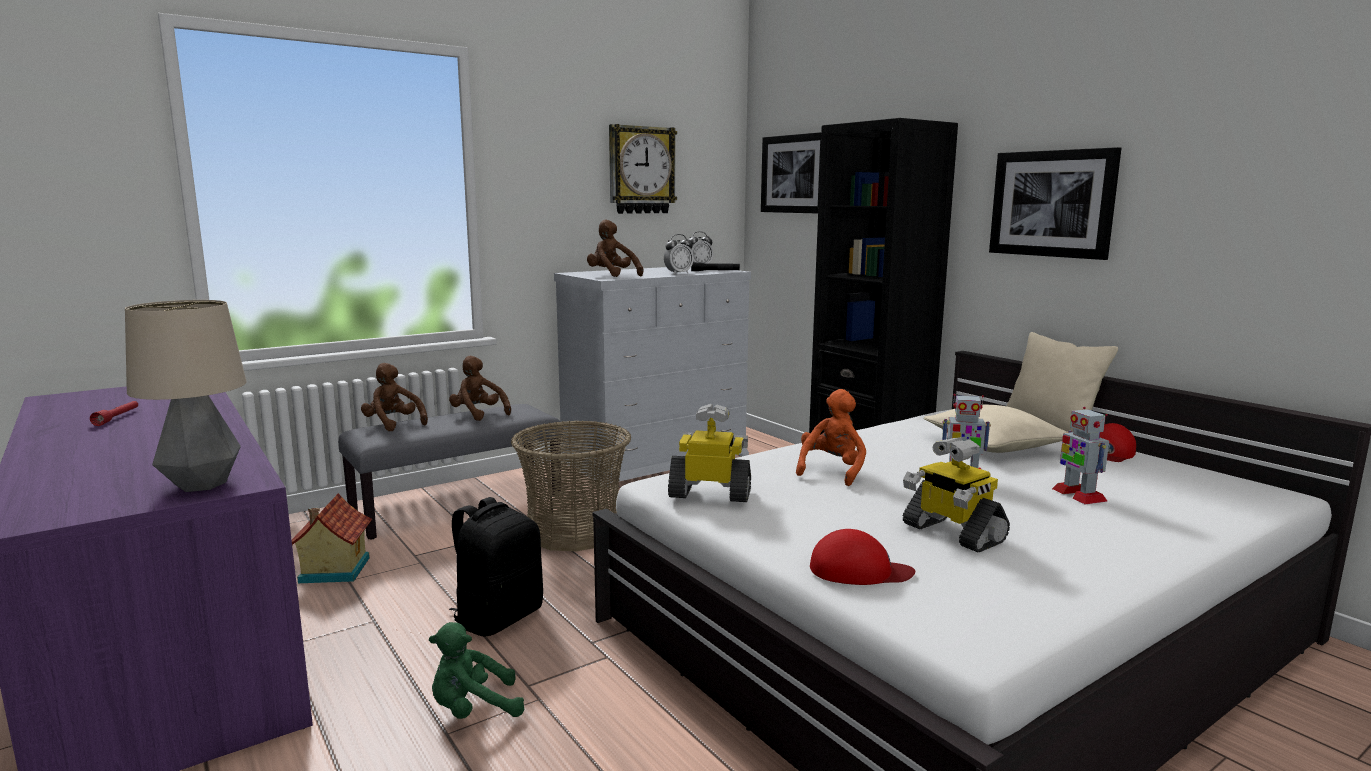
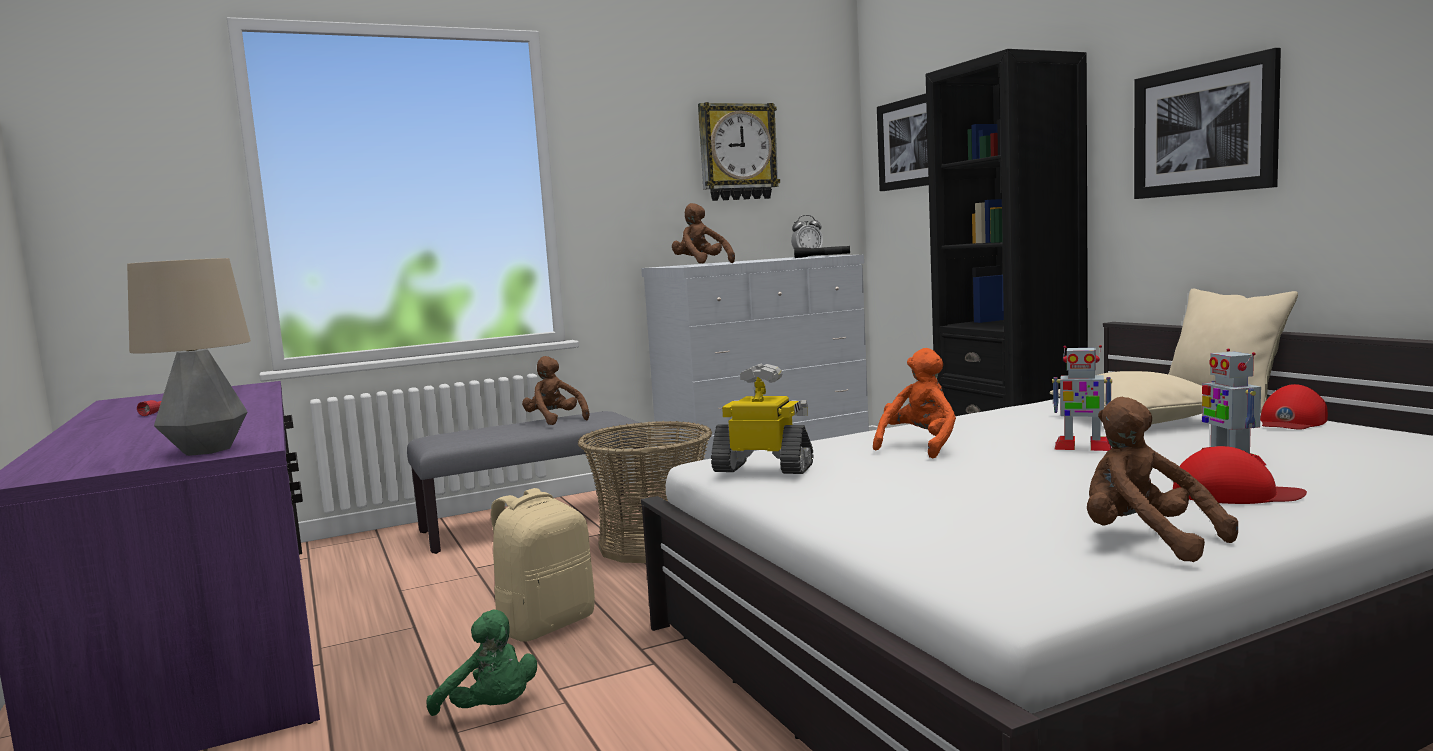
camera: 10 degrees right, 5 degrees down
(332, 570) = (387, 581): toy house -> none
(393, 424) = (462, 431): brown plush toy -> brown plush toy (1145, 541)
(473, 710) = (491, 710): green plush toy -> green plush toy turned 135 degrees counterclockwise
(498, 617) = (545, 625): black backpack -> beige backpack
(678, 273) = (777, 259): alarm clock -> none
(859, 570) = (908, 530): red cap -> red cap (1235, 494)
(951, 533) = (1043, 497): toy robot -> none

